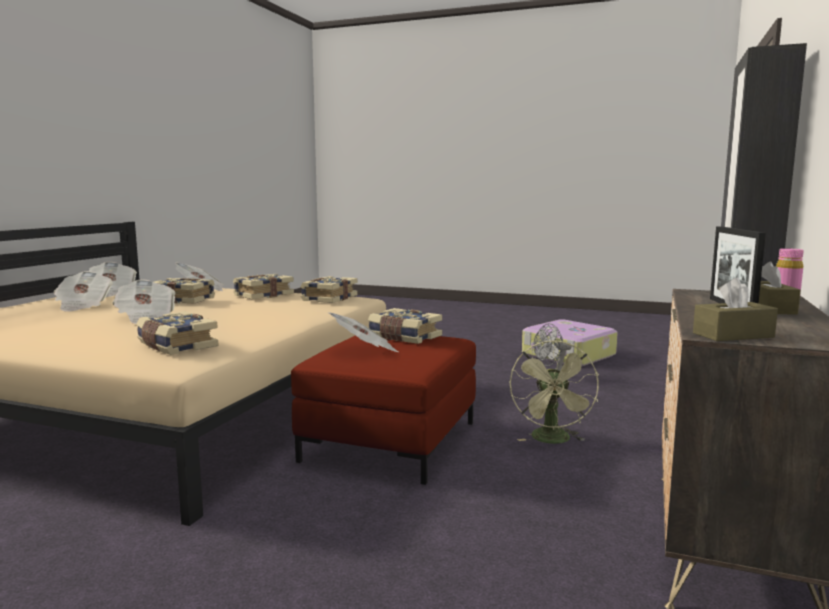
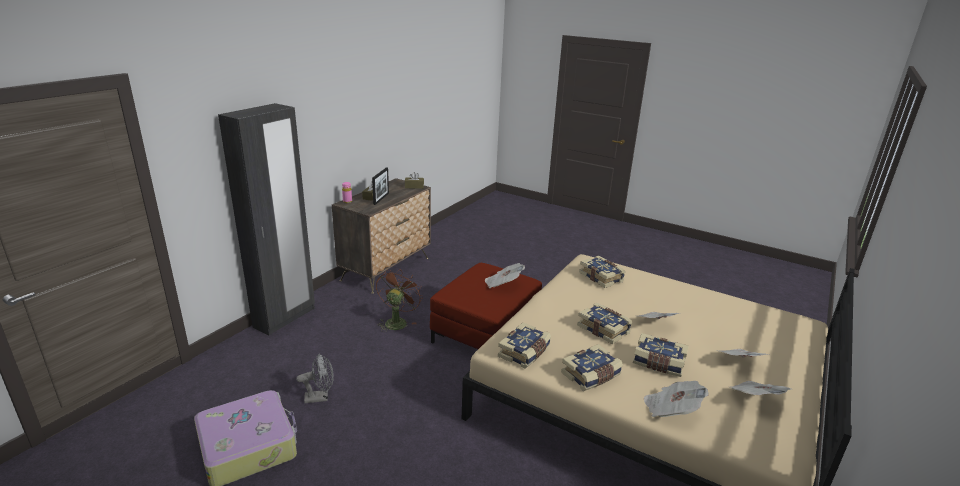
camera: 170 degrees left, 15 degrees up
(404, 337) = (475, 298): book -> book (604, 329)
(553, 441) = (397, 321): green fan -> brown fan

